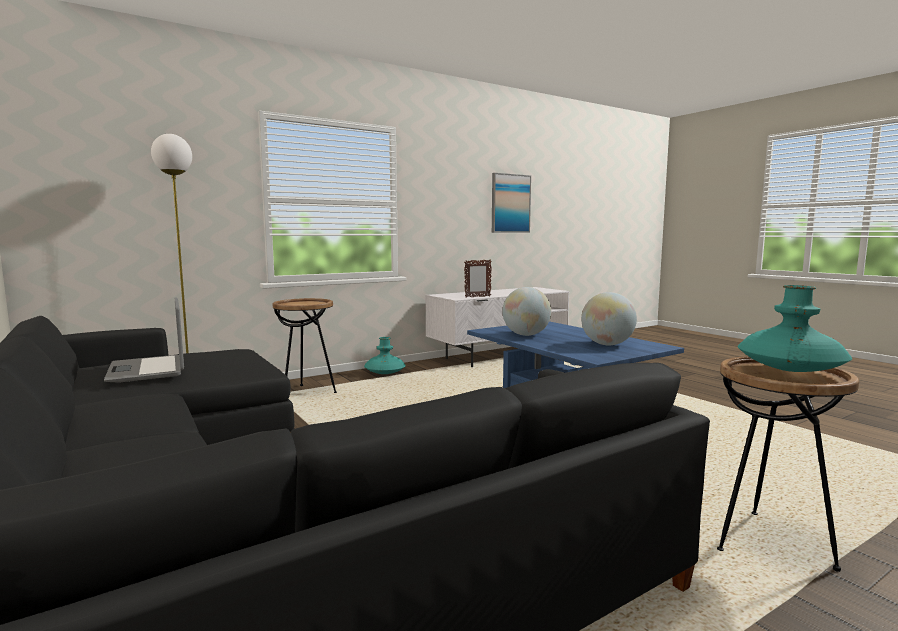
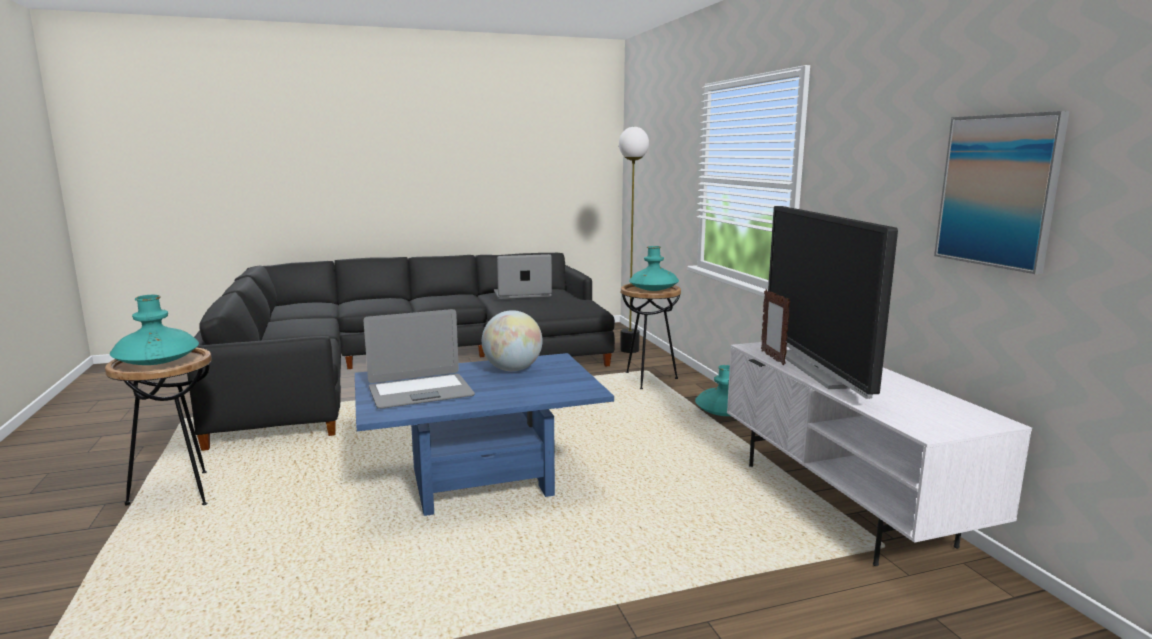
camera: 105 degrees right, 5 degrees up
(304, 303) = (653, 290): none -> turquoise vase
(491, 294) = (818, 369): none -> television
(607, 344) = (420, 392): globe -> laptop

